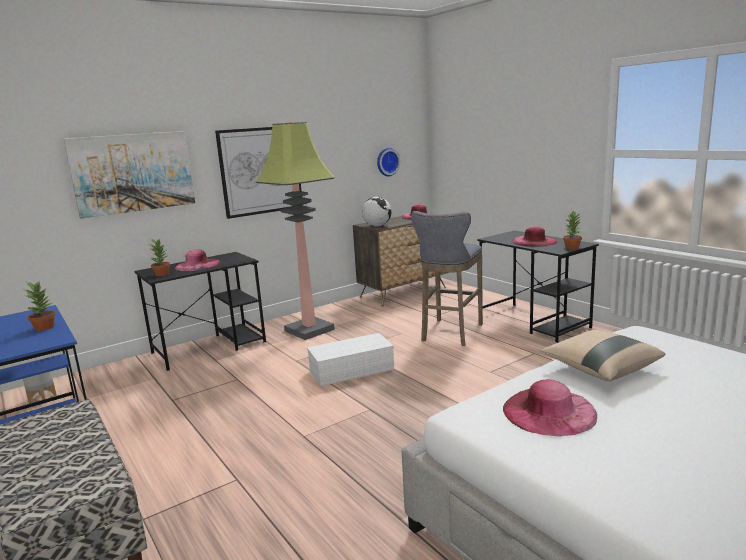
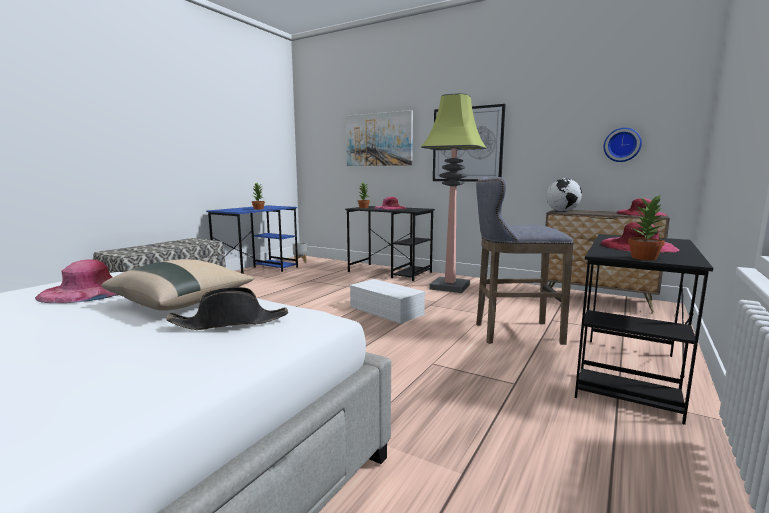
camera: 65 degrees right, 5 degrees down
(661, 348) = (231, 322): none -> black hat

